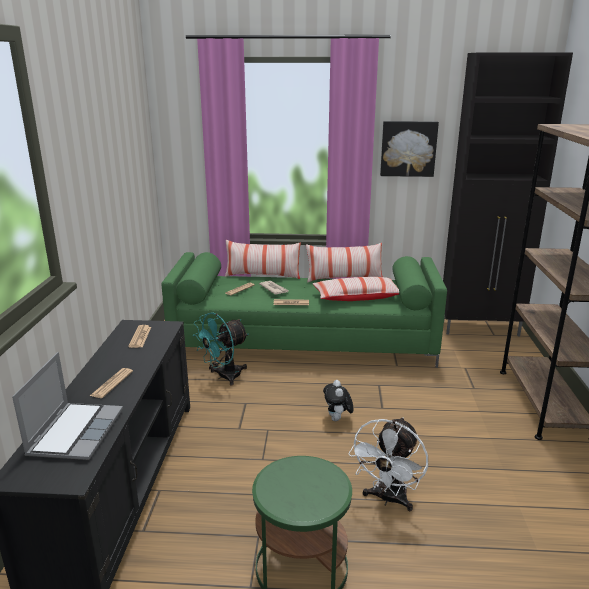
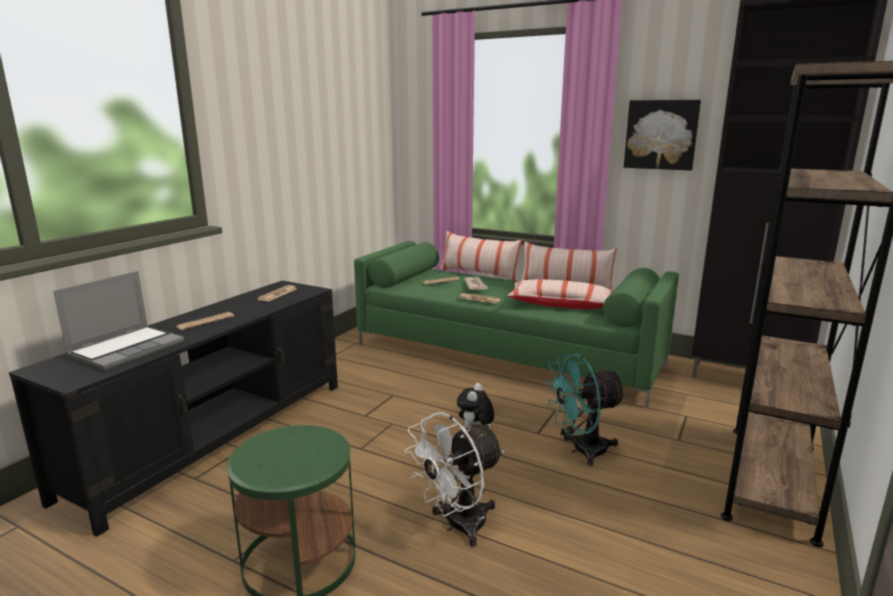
camera: 25 degrees right, 5 degrees down
(224, 377) = (395, 368): turquoise fan -> turquoise fan (581, 450)

